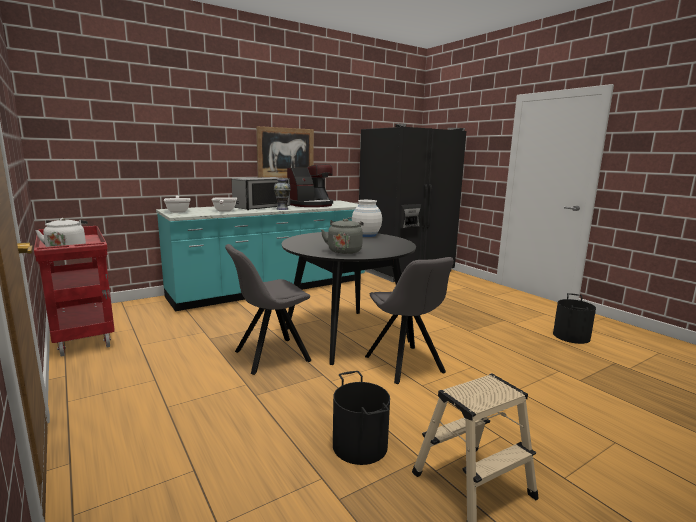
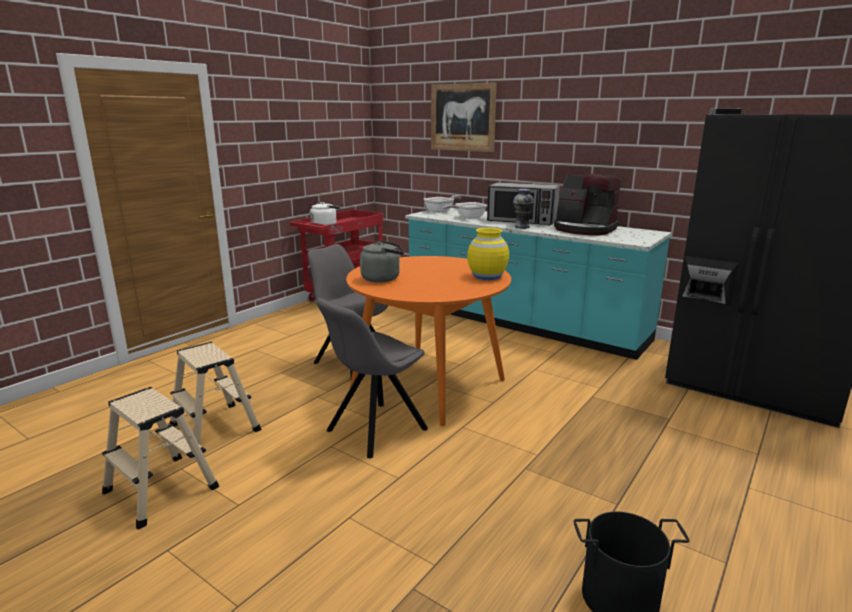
camera: 70 degrees right, 5 degrees up
(285, 154) = (590, 156): picture -> picture (462, 117)
(346, 335) = (428, 385): black dining table -> orange dining table
(359, 445) = (215, 428): black bucket -> beige step ladder
(366, 235) = (487, 276): white vase -> yellow vase

